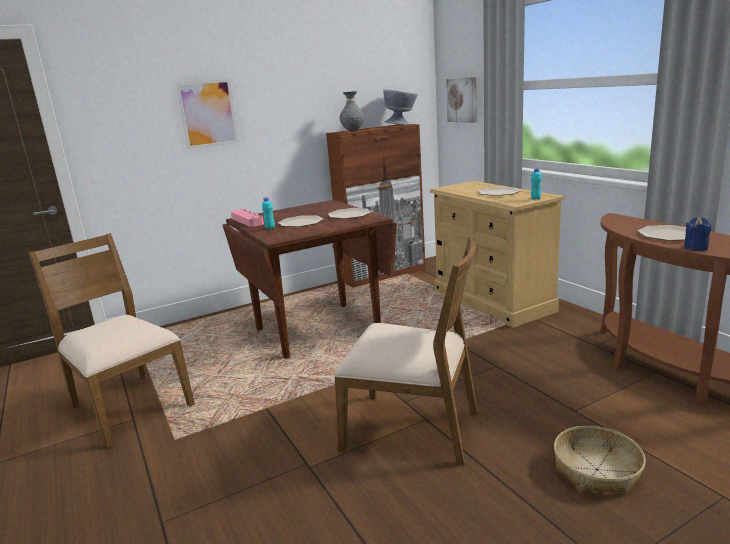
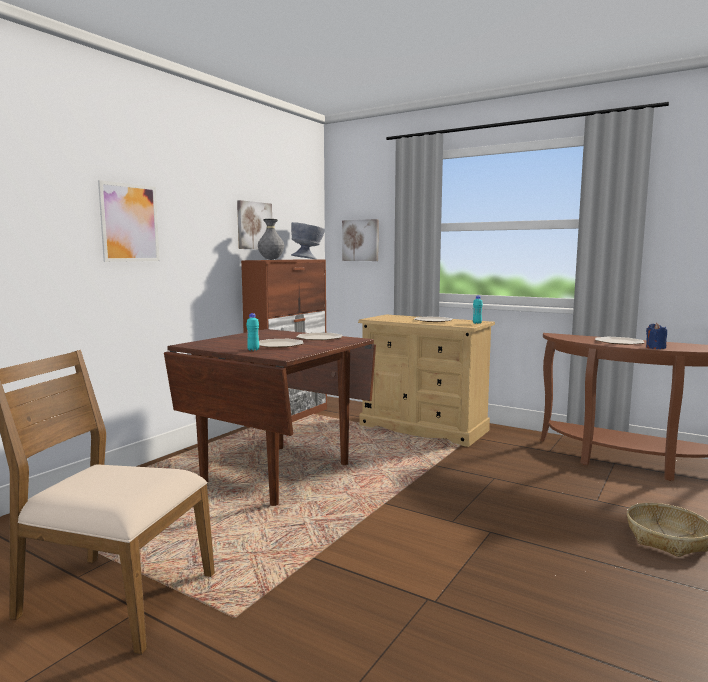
camera: 30 degrees left, 10 degrees down
(247, 221) = (204, 346): pink tray -> none
(341, 97) = (254, 225): none -> picture
(412, 429) = (489, 542): brown chair -> none

